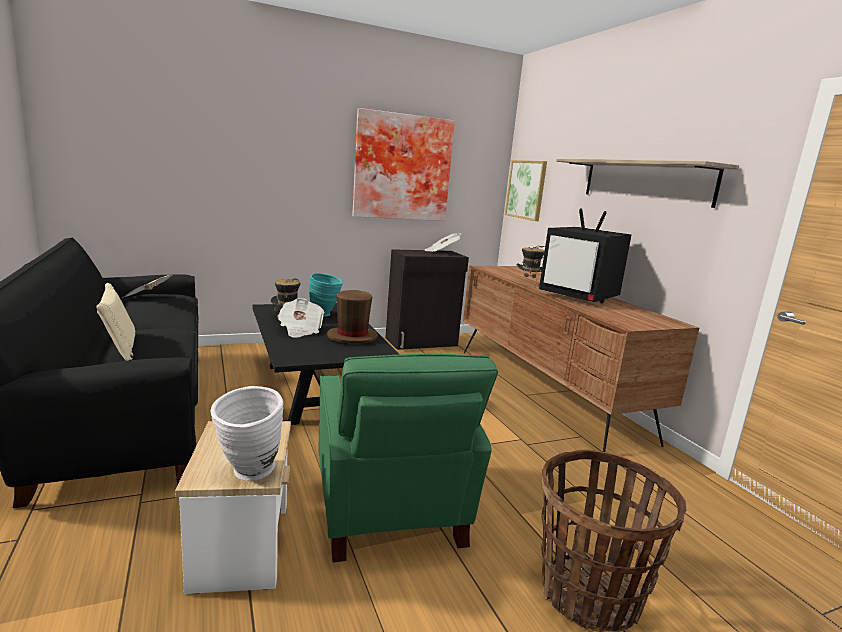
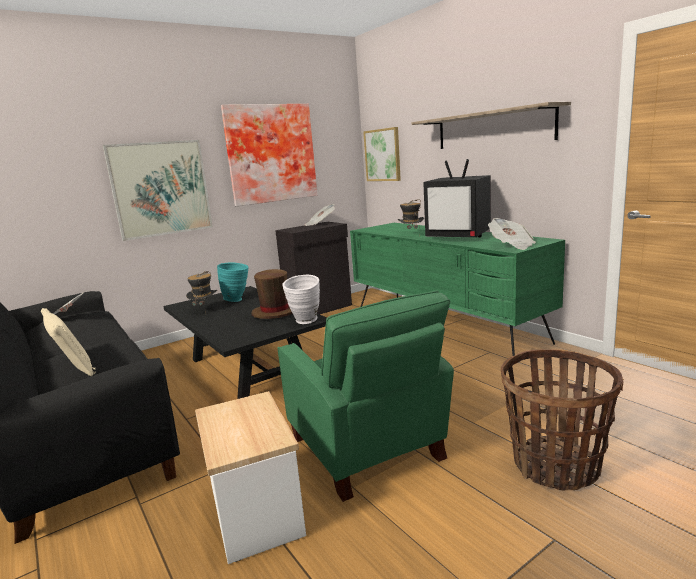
camera: 10 degrees left, 0 degrees up
(248, 475) = (263, 441): white vase -> white vase (305, 322)
(278, 184) = (160, 189): none -> picture
(300, 330) = (224, 317): newspaper -> newspaper (511, 246)
(547, 392) = (445, 324): brown tv stand -> green tv stand

